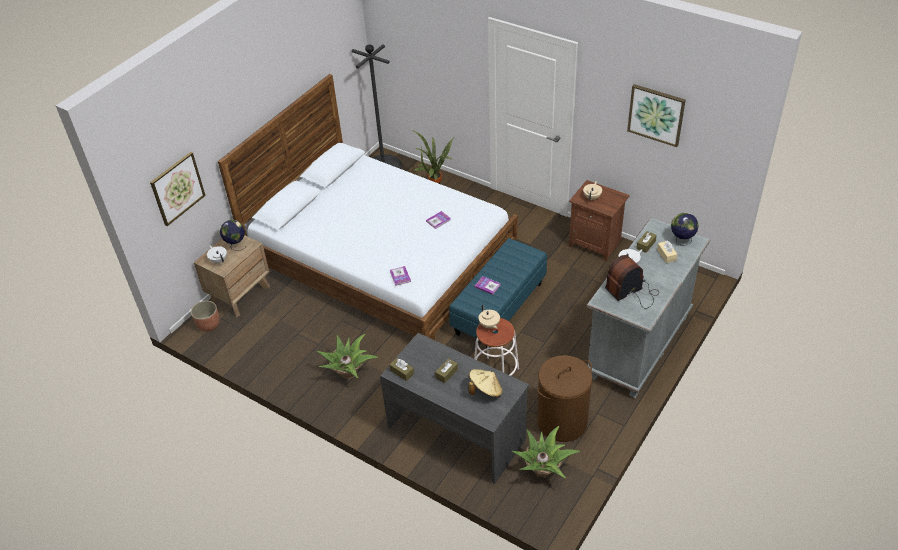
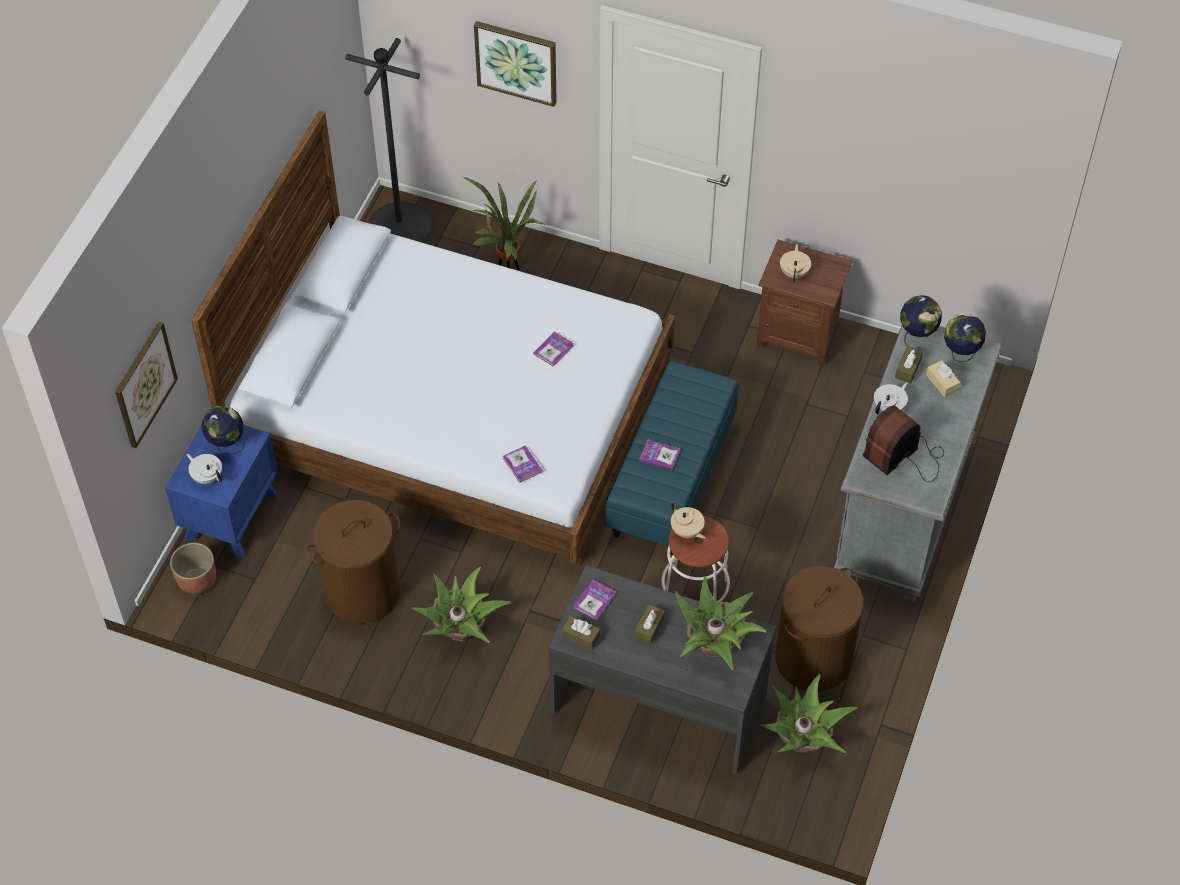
camera: 15 degrees left, 10 degrees up
(240, 294) = (231, 515): brown nightstand -> blue nightstand
(298, 344) = (362, 592): none -> brown laundry basket
(417, 353) = (594, 600): none -> book
(485, 390) = (715, 646): beige hat -> potted plant
(656, 114) = (896, 149): picture -> picture (516, 62)
(656, 228) = (917, 335): none -> globe

